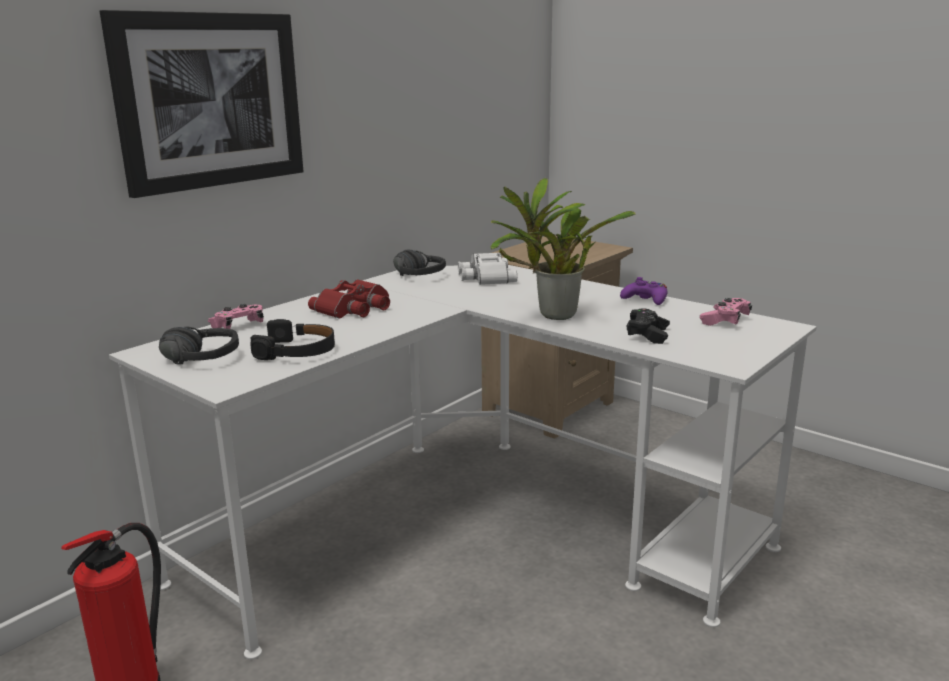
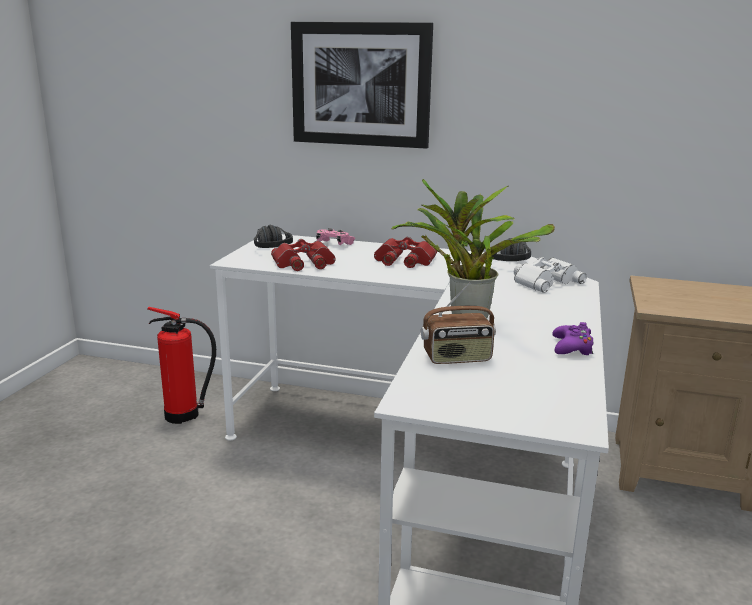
camera: 65 degrees right, 0 degrees up
(297, 351) = (304, 263): black headphones -> red binoculars
(647, 335) = (457, 358): black game controller -> radio
(725, 321) = (551, 391): pink game controller -> none

